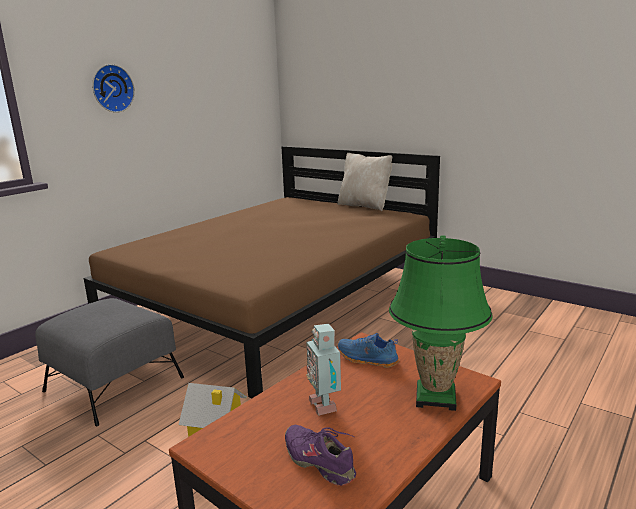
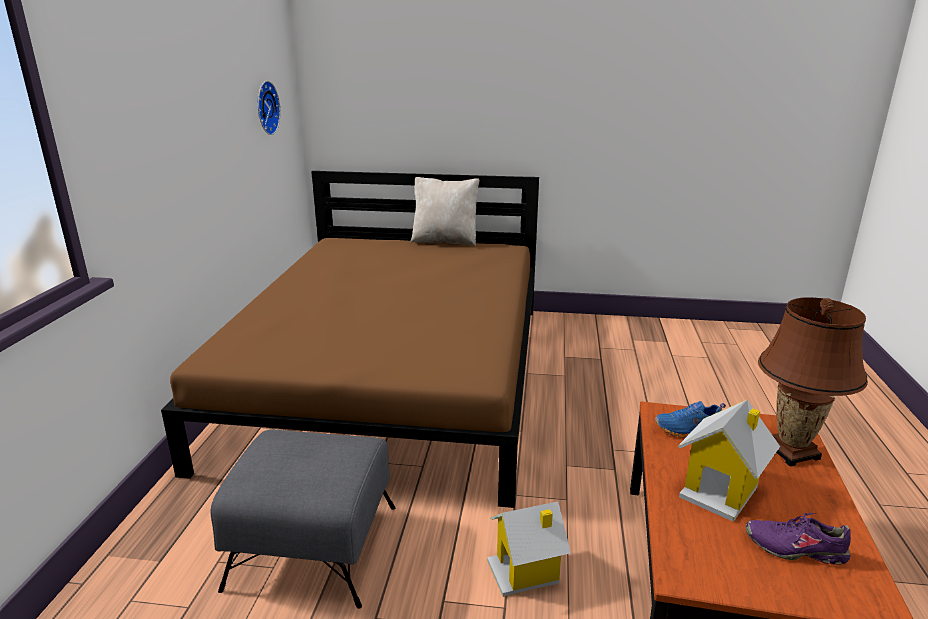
camera: 30 degrees left, 5 degrees up
(111, 88) = (155, 115): wall clock -> wall clock (265, 108)
(325, 404) = (721, 490): toy robot -> toy house
(435, 397) = (790, 451): green table lamp -> brown table lamp

